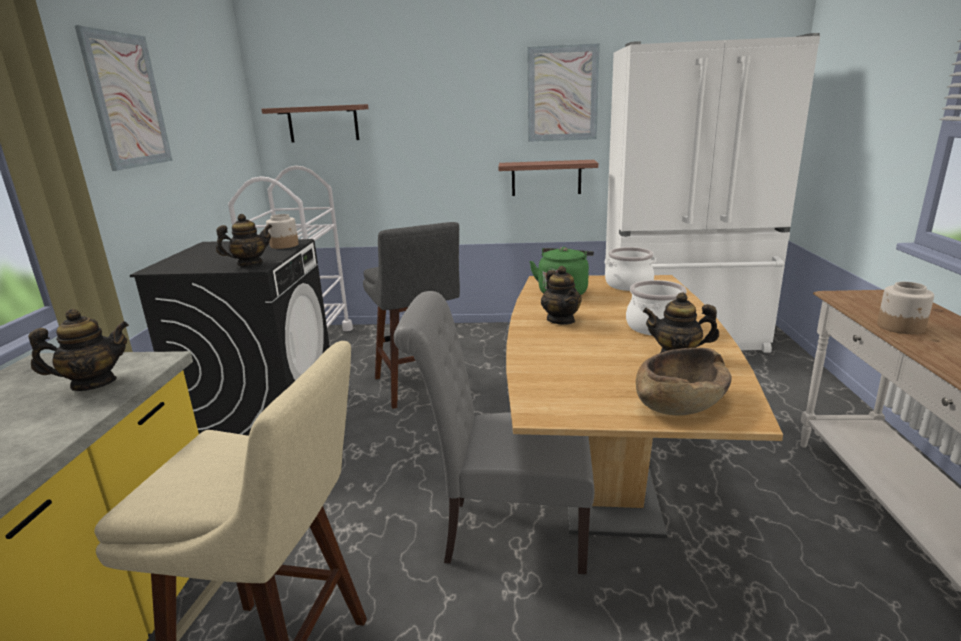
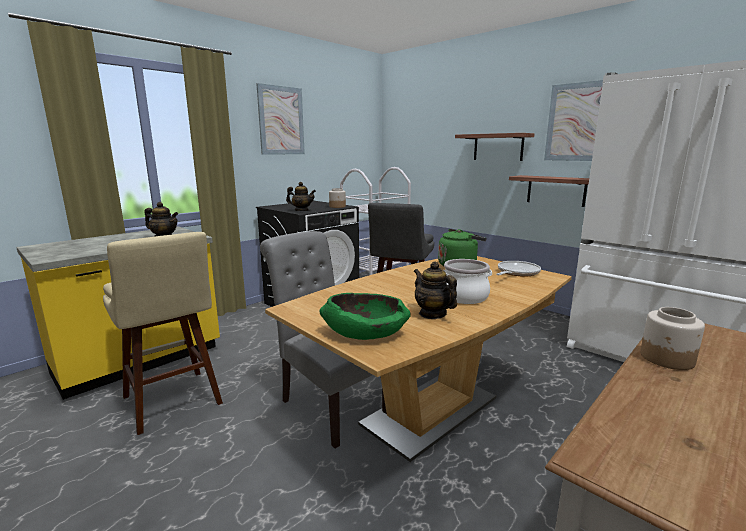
camera: 40 degrees right, 5 degrees down
(323, 123) = (415, 141): shelf -> shelf (498, 147)
(561, 320) = (416, 277): teapot -> none
(629, 285) = (516, 273): cooking pot -> frying pan
(680, 402) = (365, 332): brown bowl -> green bowl

